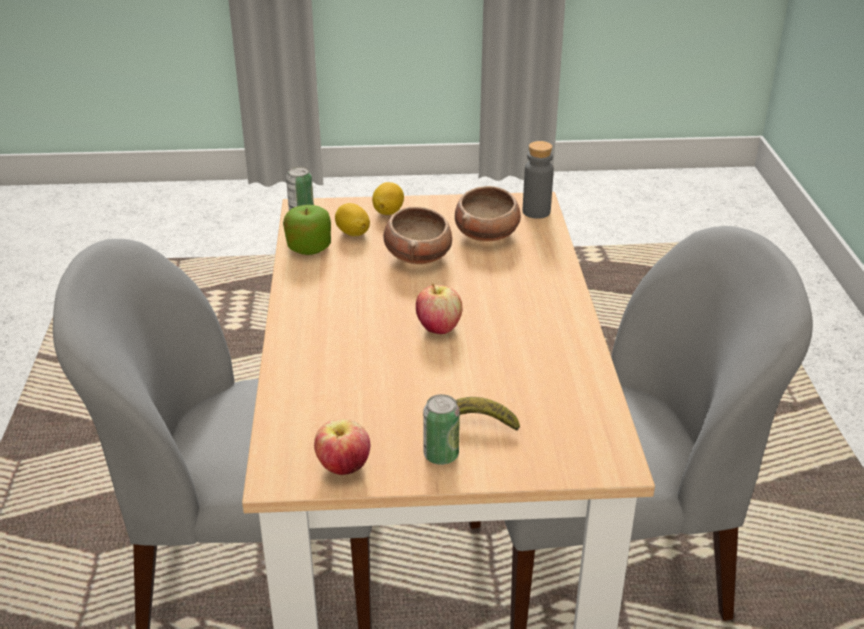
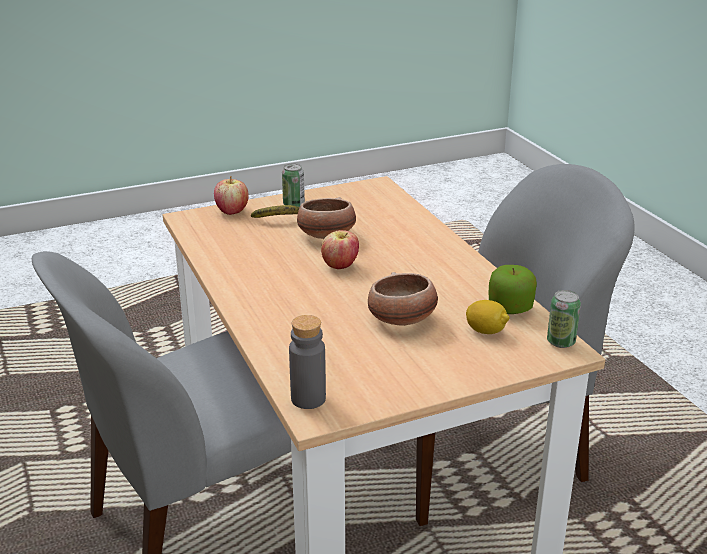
camera: 160 degrees right, 5 degrees down
(343, 467) = (346, 192): apple -> apple (232, 211)
(388, 212) = (475, 363): lemon -> none
(487, 234) = (349, 357): bowl -> bowl (326, 236)

